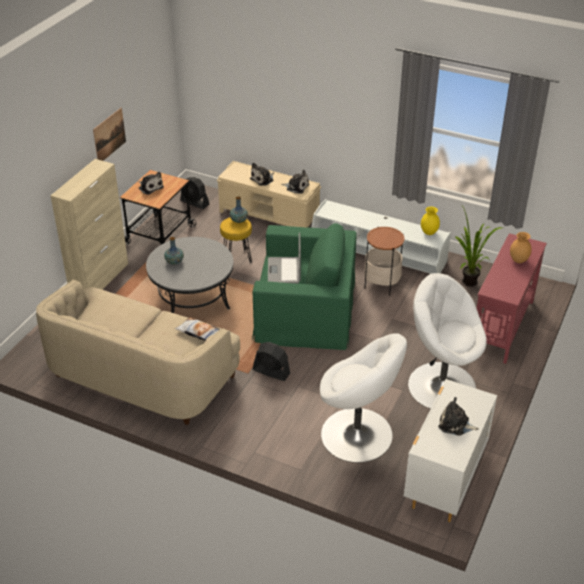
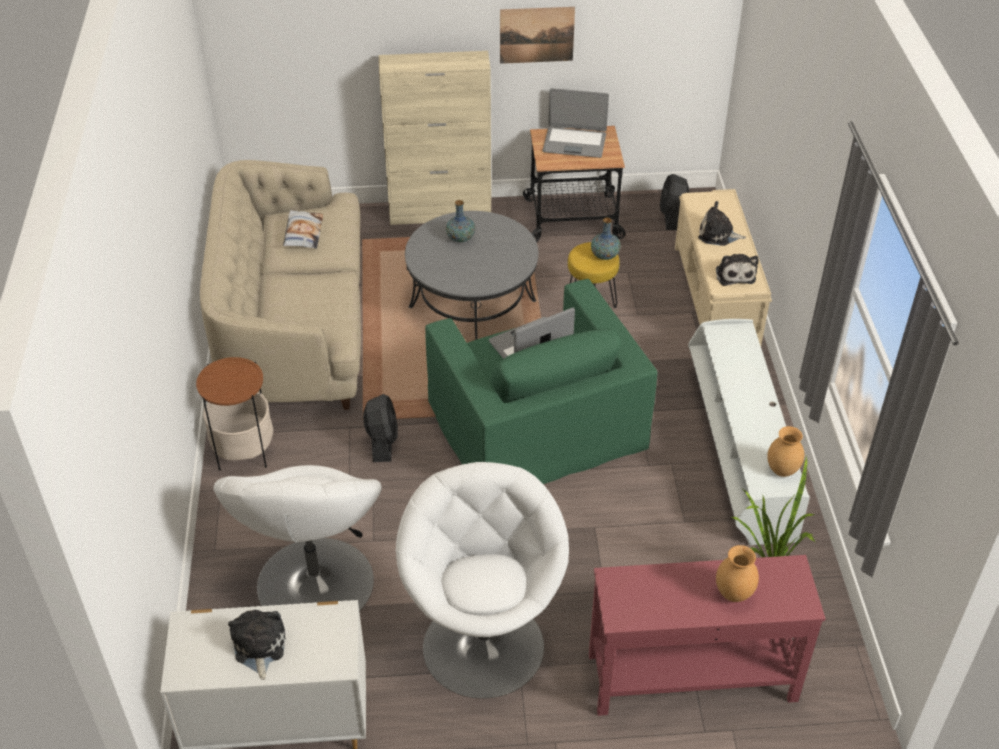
camera: 60 degrees right, 5 degrees up
(150, 187) = (574, 143): plush toy -> laptop
(199, 333) = (327, 318): pillow -> pillow (303, 233)
(381, 284) = (666, 483): side table -> side table (244, 451)
(429, 233) = (782, 471): yellow vase -> brown vase

